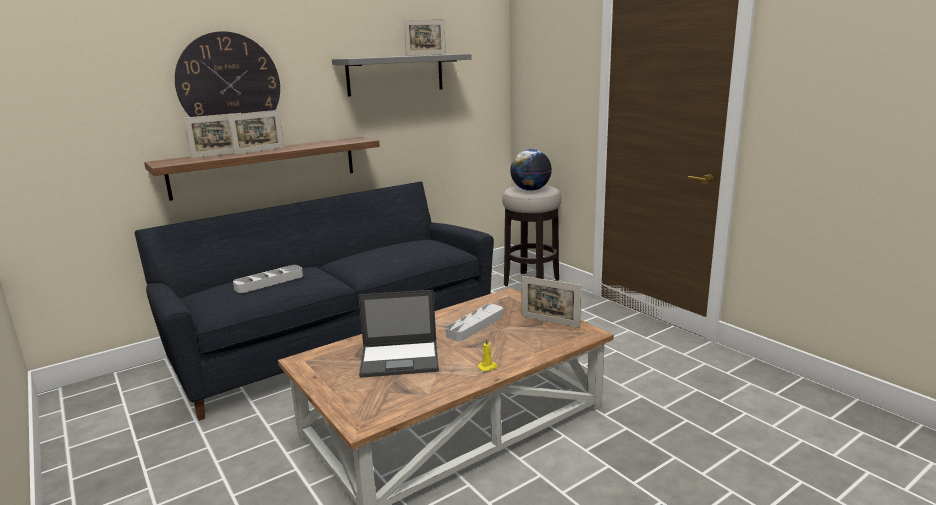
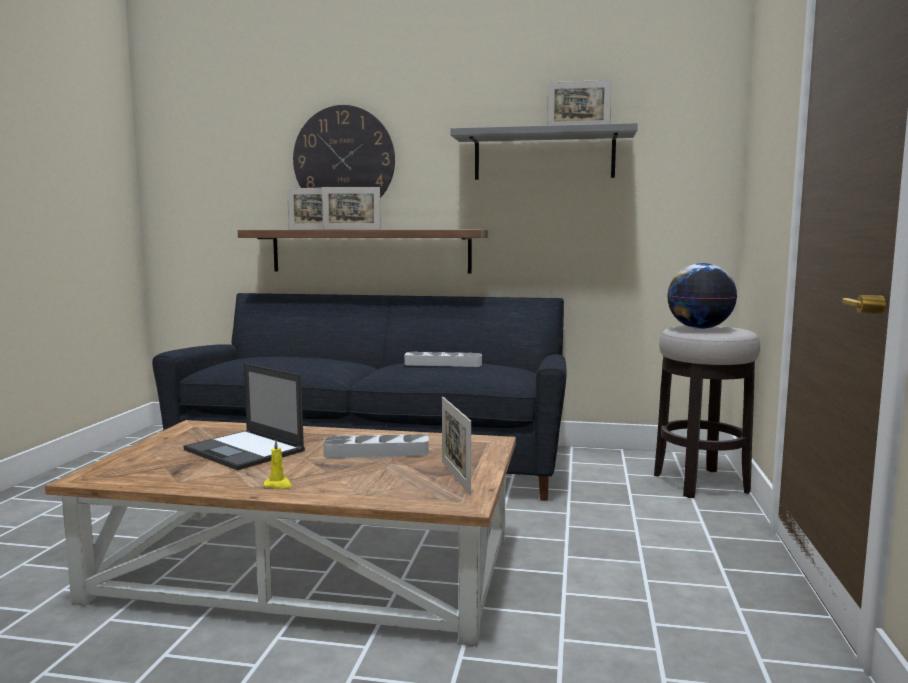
camera: 45 degrees right, 10 degrees down
(269, 282) = (285, 360): grey tray -> grey tray (443, 364)

